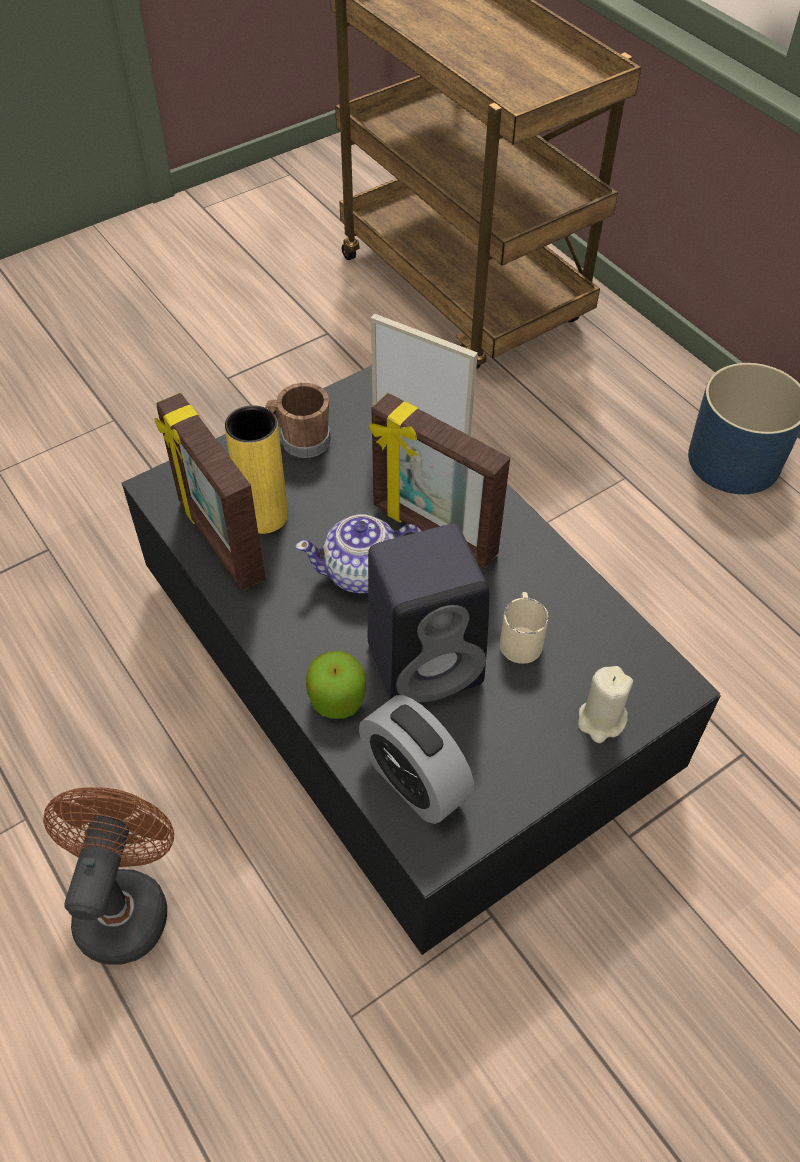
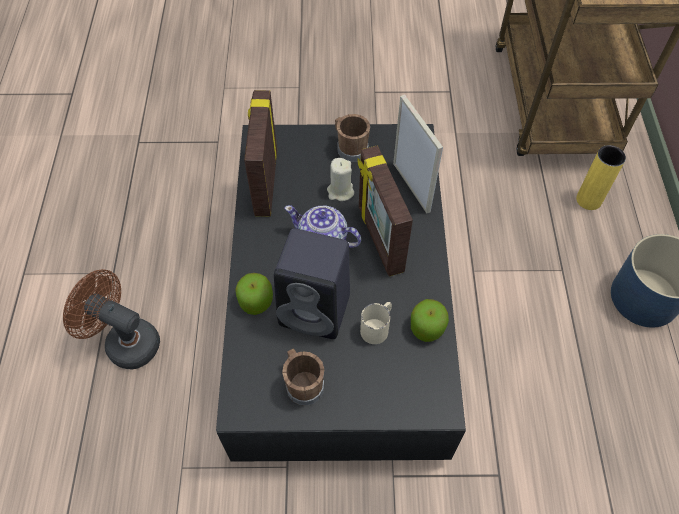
camera: 35 degrees right, 5 degrees up
(125, 902) = (125, 342): brown fan -> brown fan turned 105 degrees counterclockwise
(264, 516) = (298, 181): yellow vase -> yellow vase (588, 200)
(414, 781) = (259, 369): alarm clock -> none
(487, 762) = (303, 383): none -> brown mug
(580, 603) = (427, 328): none -> apple
(601, 720) = (382, 400): beige candle -> beige candle (340, 191)

